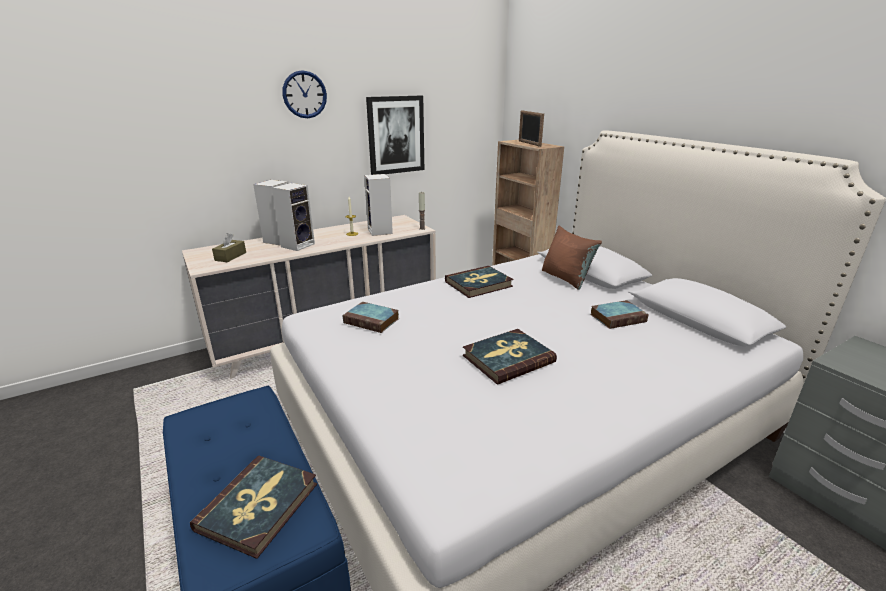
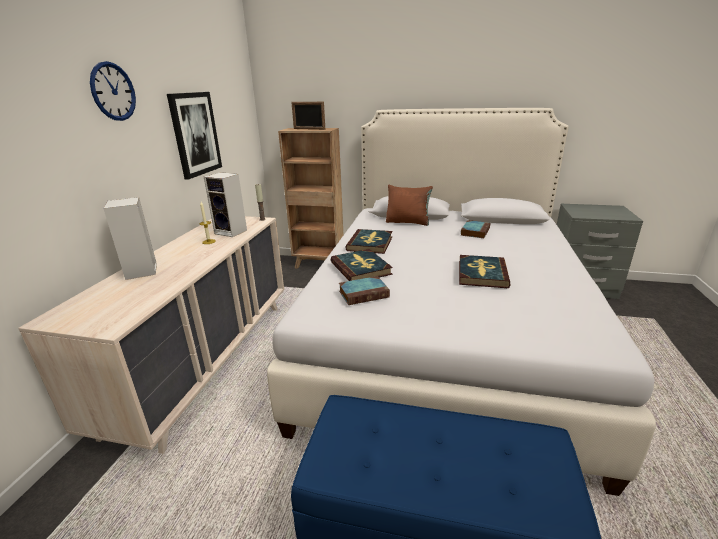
camera: 45 degrees left, 0 degrees up
(230, 256) = (119, 304): brown tissue box -> none
(259, 506) = (504, 460): book -> book (361, 268)
(298, 245) = (176, 267): speaker -> none

